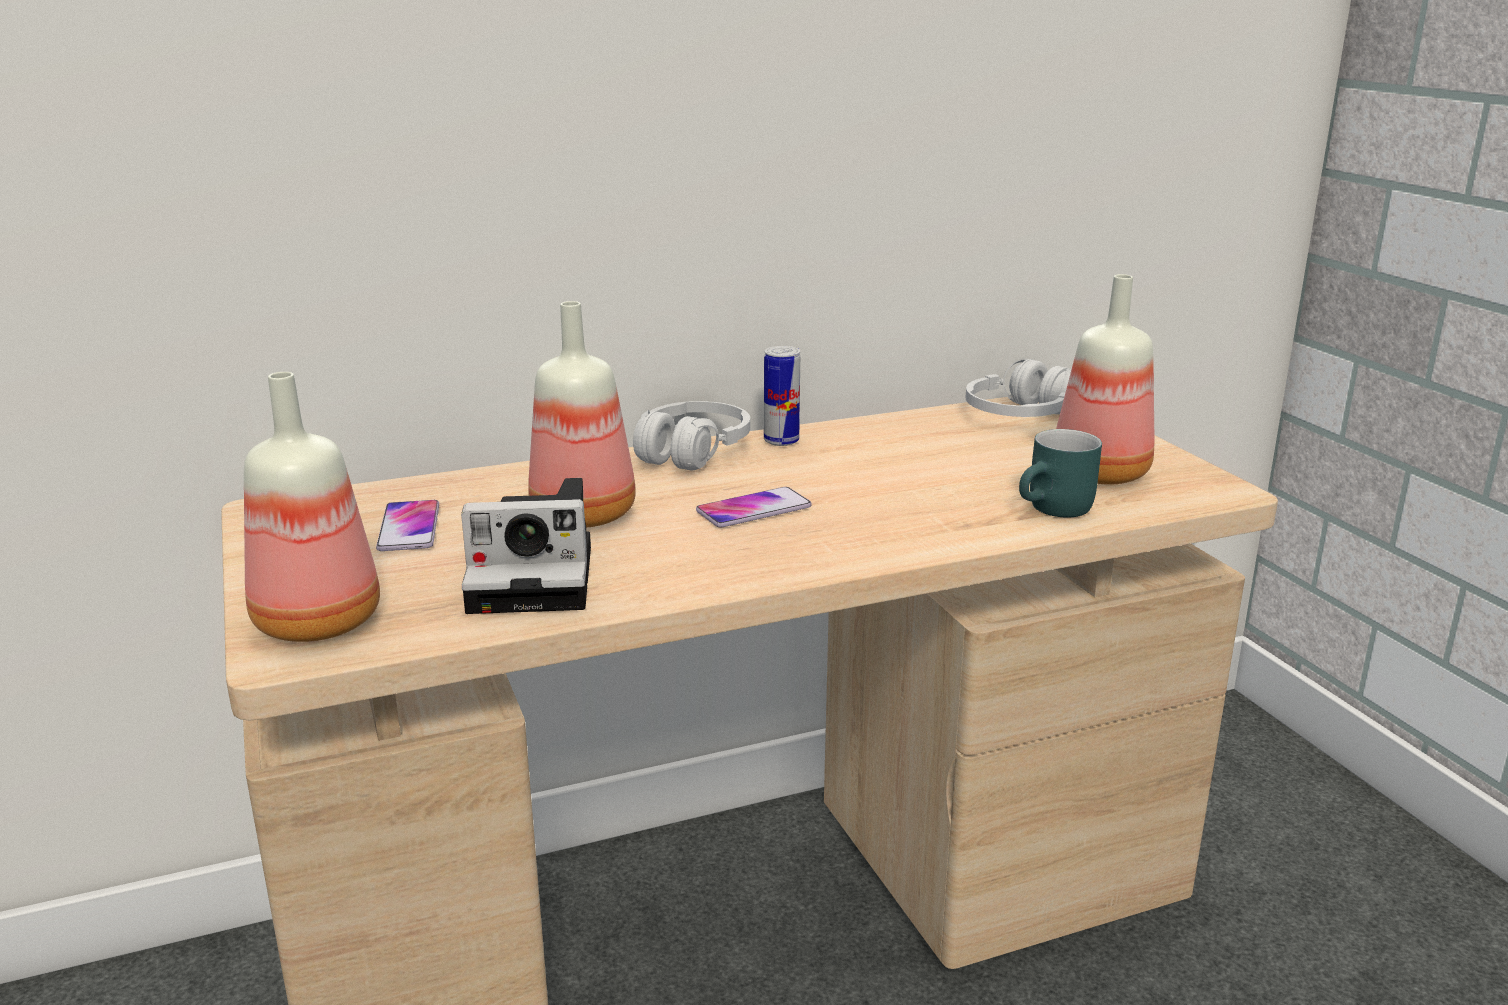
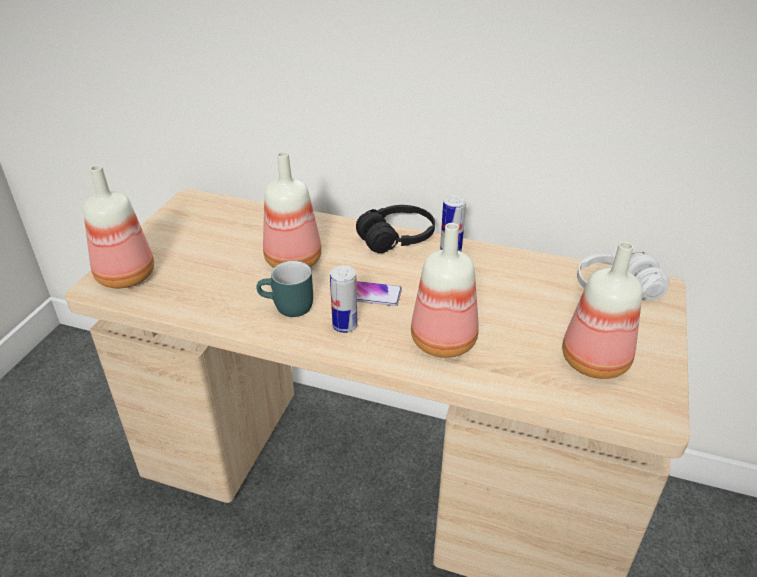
camera: 40 degrees right, 15 degrees up
(409, 527) = (221, 235): phone -> none
(538, 577) = (225, 292): camera -> none
(692, 452) = (396, 239): white headphones -> black headphones
(780, 546) = (345, 326): none -> can
(926, 515) = (445, 341): none -> bottle
(1057, 511) = (521, 376): turquoise mug -> turquoise mug (287, 308)

